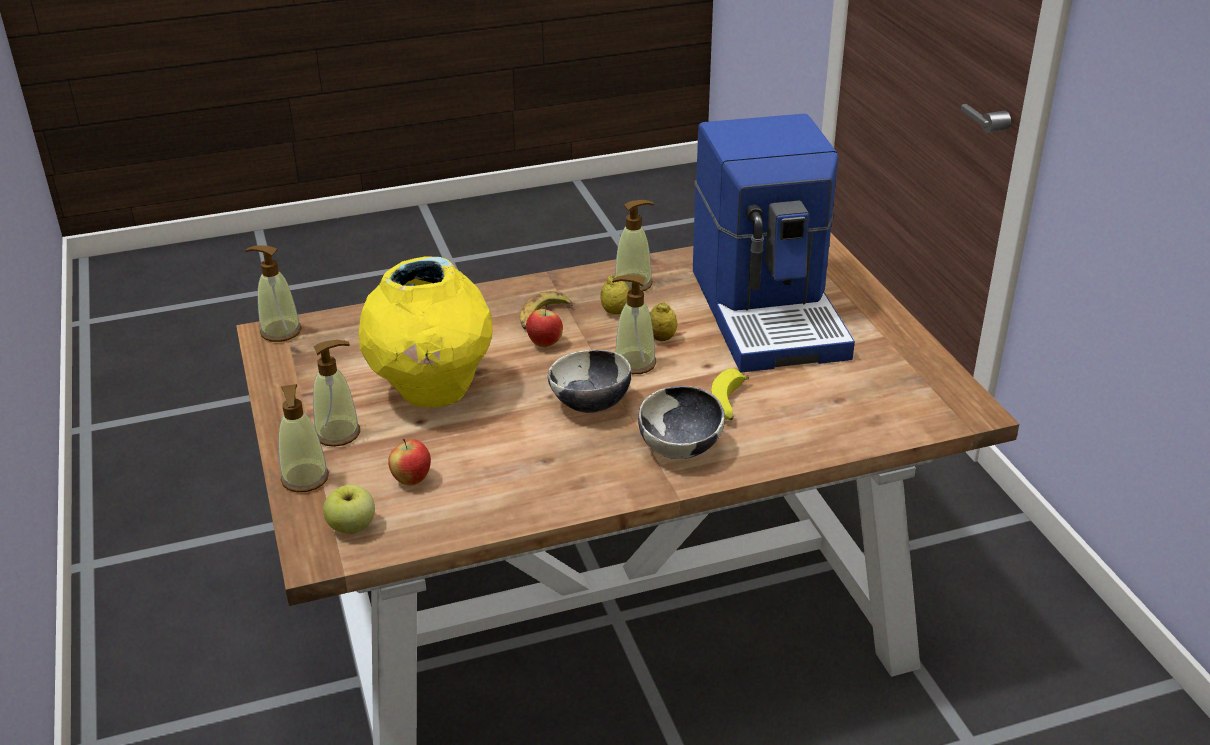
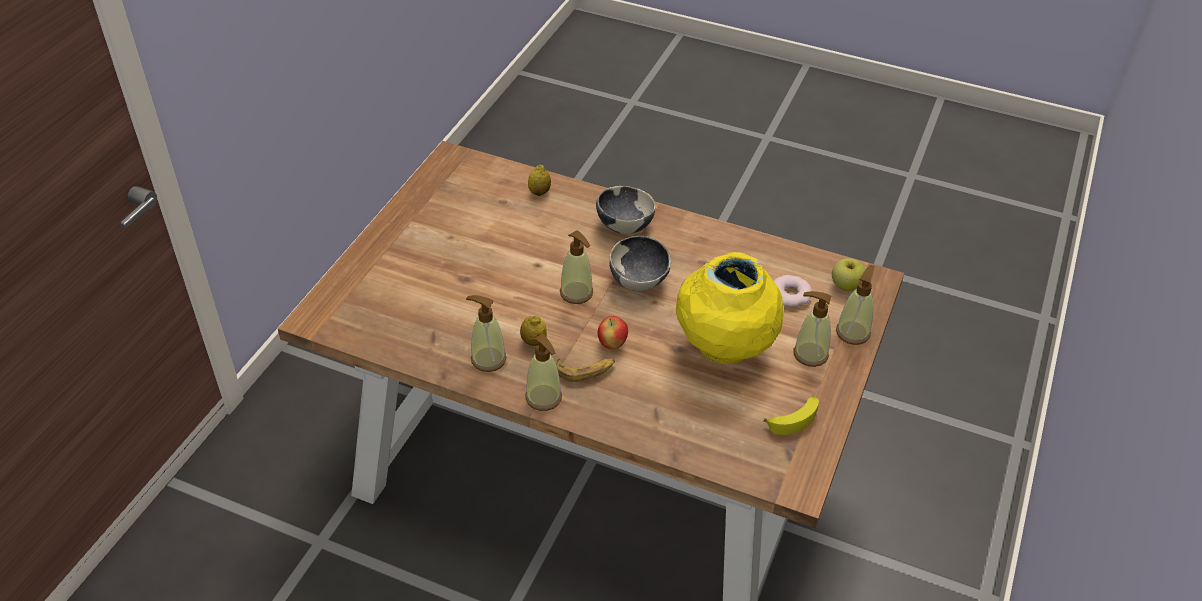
camera: 140 degrees left, 10 degrees up
(280, 331) = (787, 483): soap dispenser -> soap dispenser (543, 398)
(412, 480) = (790, 294): apple -> donut
(661, 338) = (535, 301): lemon -> lemon (539, 192)
(729, 404) = (563, 234): banana -> banana (794, 418)
(770, 311) = (442, 277): coffee machine -> none

